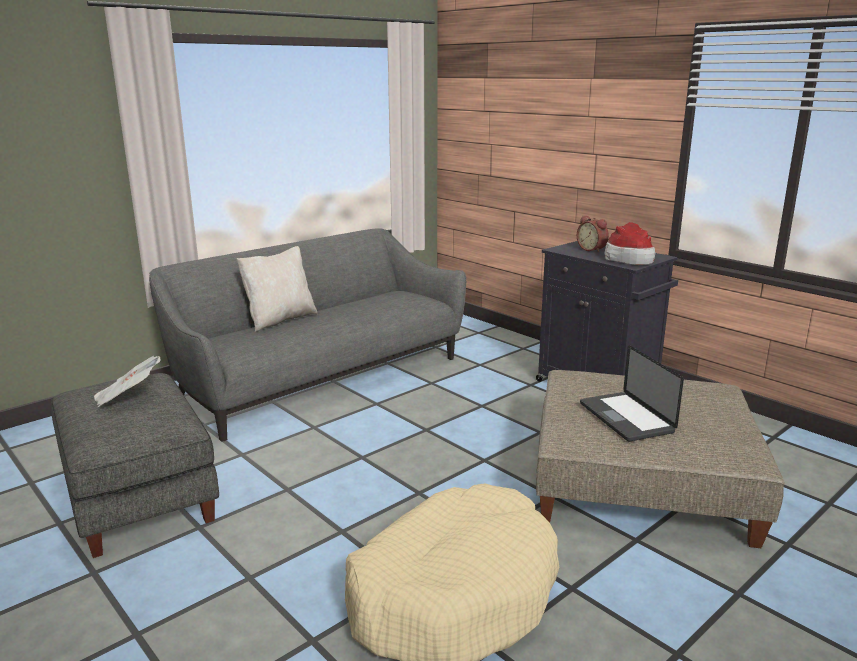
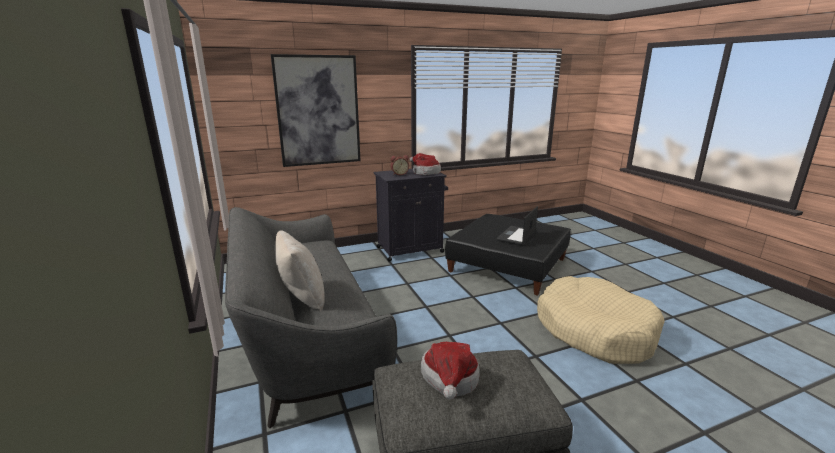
camera: 70 degrees left, 0 degrees up
(128, 397) = (450, 381): newspaper -> hat
(545, 132) = (318, 111): none -> picture
(626, 418) = (516, 236): laptop -> laptop turned 120 degrees clockwise
(641, 480) = (508, 265): beige ottoman -> black ottoman

